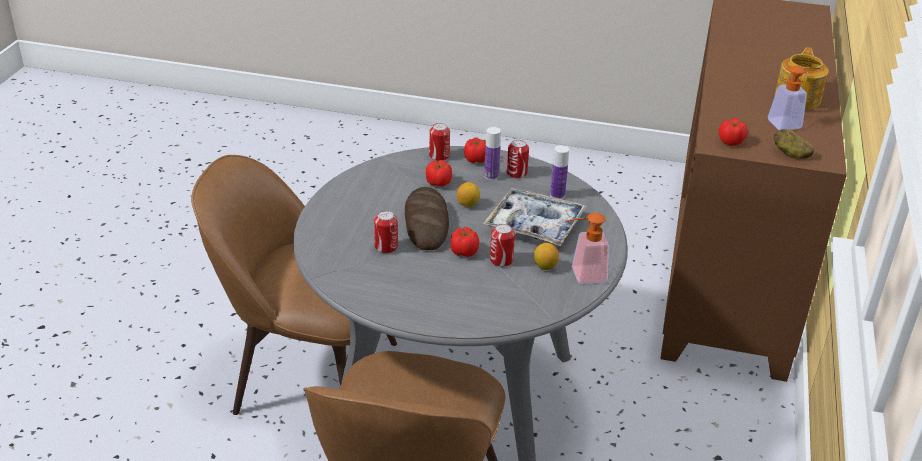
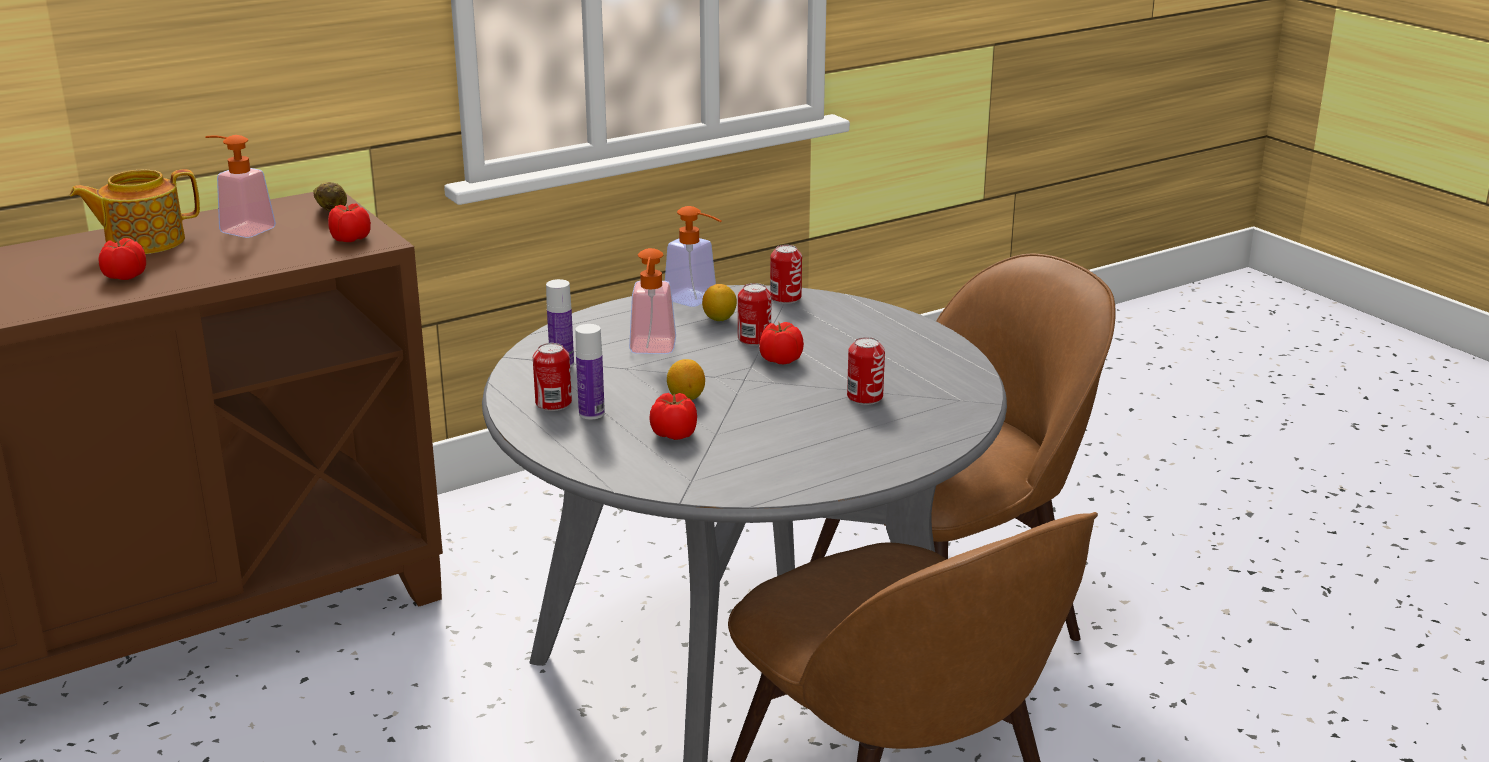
camera: 135 degrees left, 10 degrees down
(426, 223) = (774, 400): bread -> none
(439, 156) = (606, 466): can -> can (785, 298)
(476, 159) = (566, 440): tomato -> tomato (124, 276)
(535, 225) = (652, 350): tray -> soap dispenser

